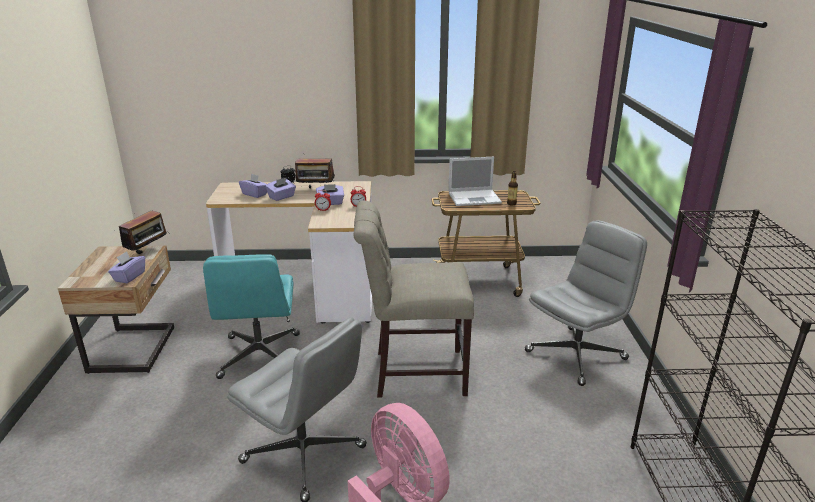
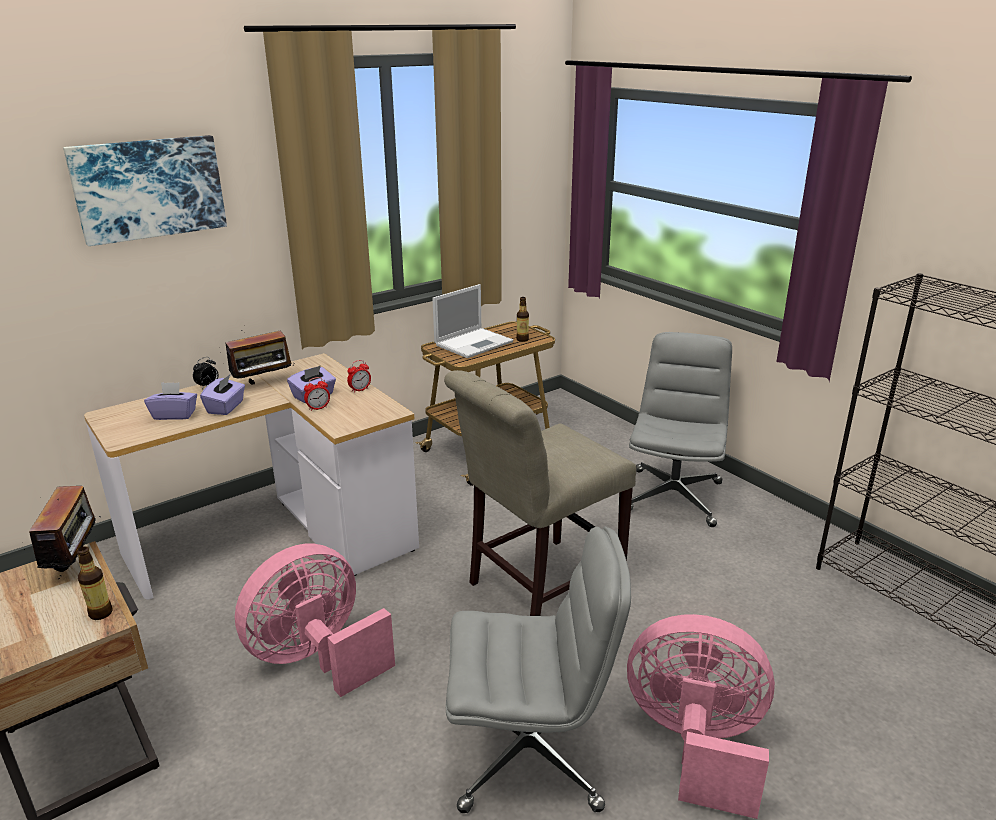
camera: 35 degrees left, 0 degrees up
(129, 277) = (101, 613): purple tissue box -> bottle
(260, 356) = (317, 658): turquoise office chair -> pink fan
(278, 59) = (149, 188): none -> picture

